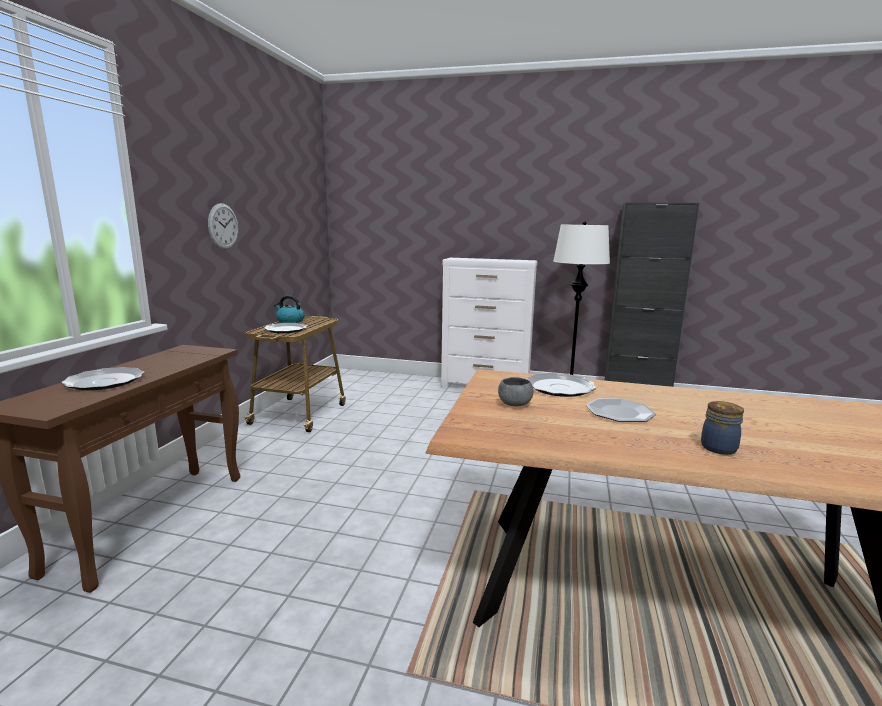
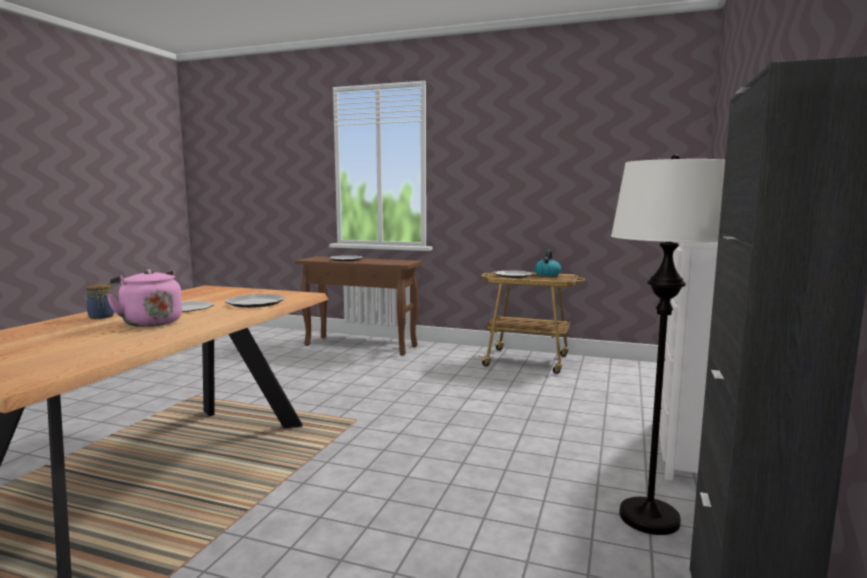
camera: 95 degrees right, 5 degrees down
(223, 226) = (504, 185): wall clock -> none
(514, 404) = (235, 294): grey bowl -> none
(700, 414) = (150, 322): none -> pink kettle

